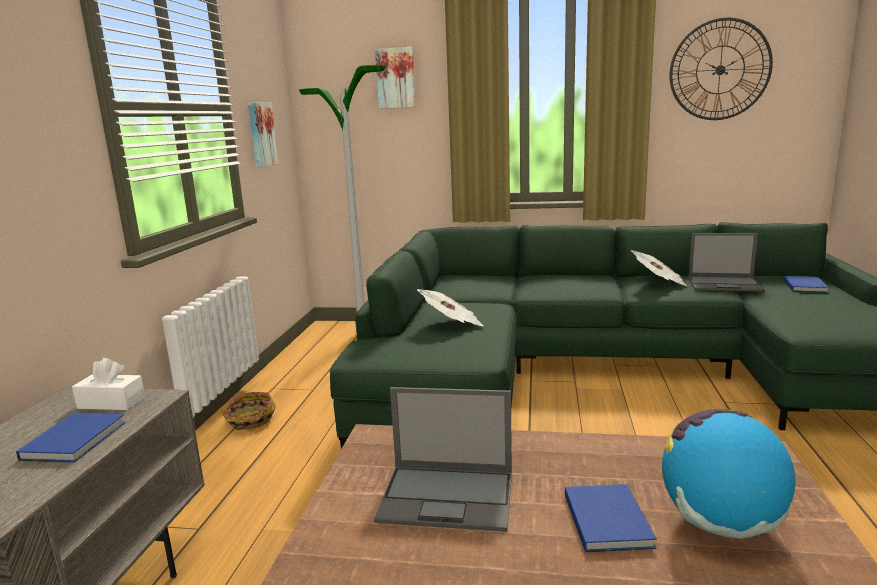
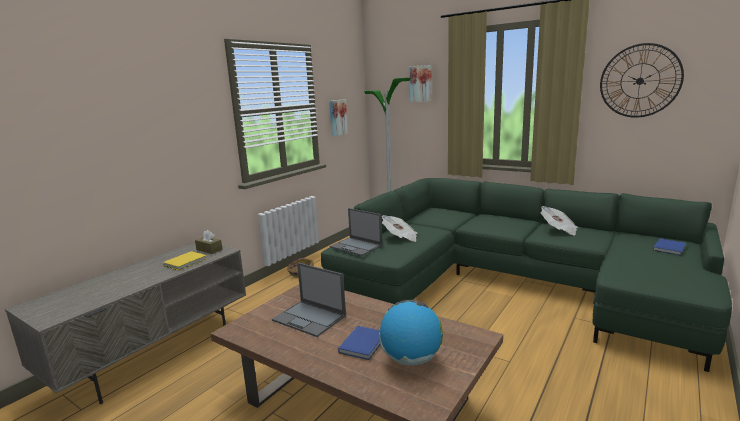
camera: 25 degrees right, 0 degrees up
(77, 439) = (186, 262): blue book -> yellow book
(111, 403) = (209, 250): white tissue box -> brown tissue box
(725, 284) = (605, 238): laptop -> laptop (356, 246)

